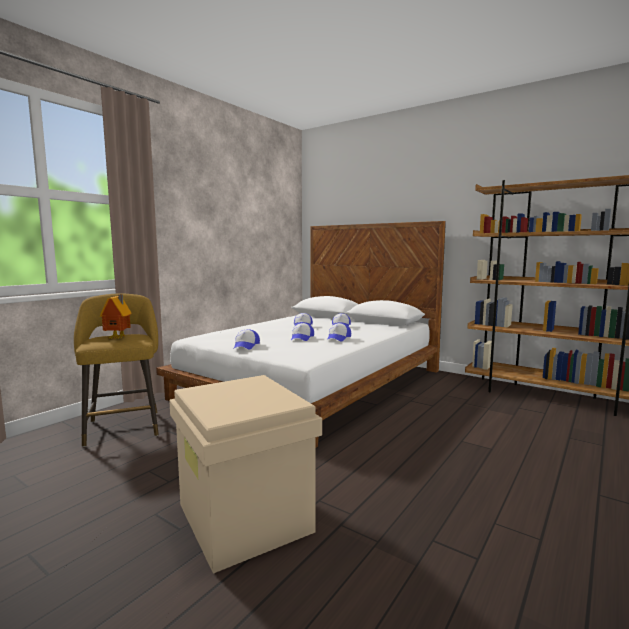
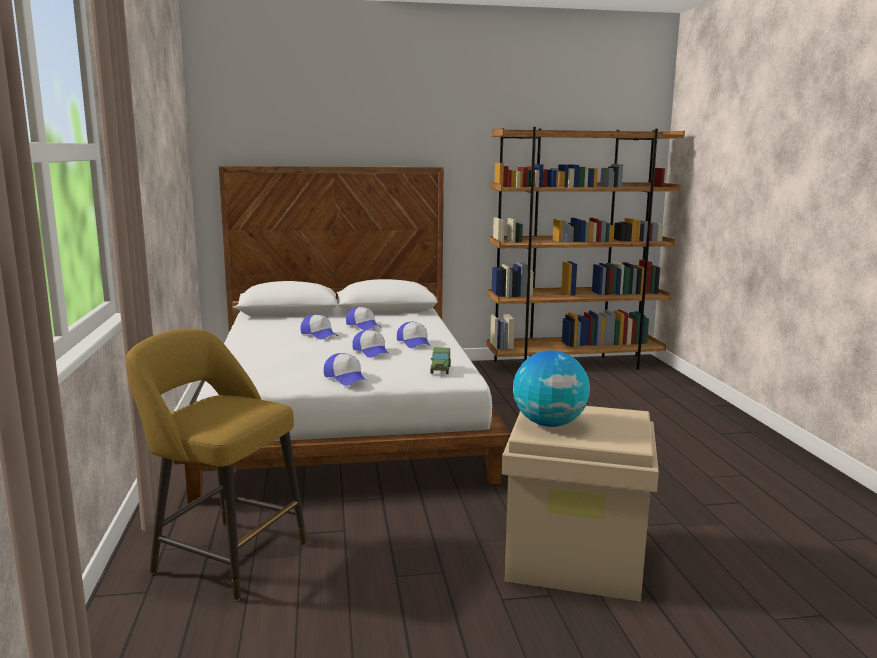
camera: 45 degrees left, 5 degrees up
(119, 338) = (229, 408): toy house -> none
(224, 389) = (549, 424): none -> globe
(305, 353) = (440, 369): none -> toy car

